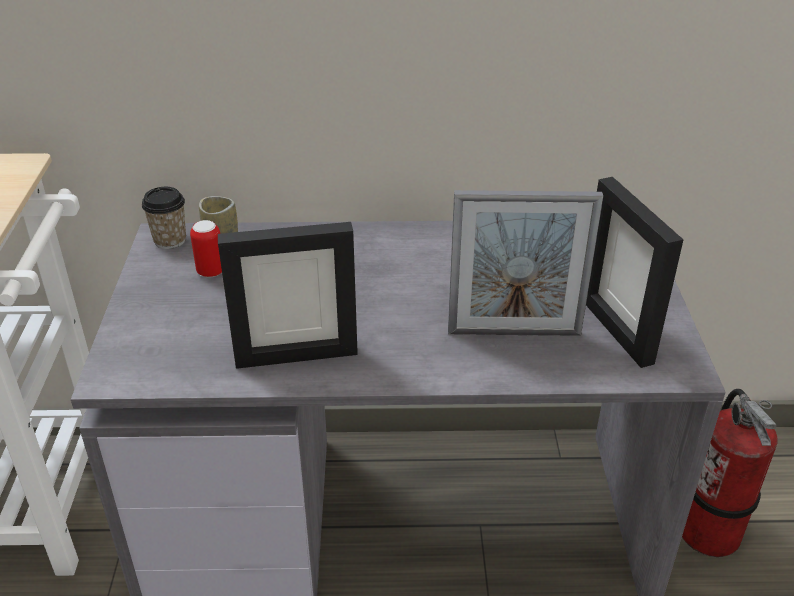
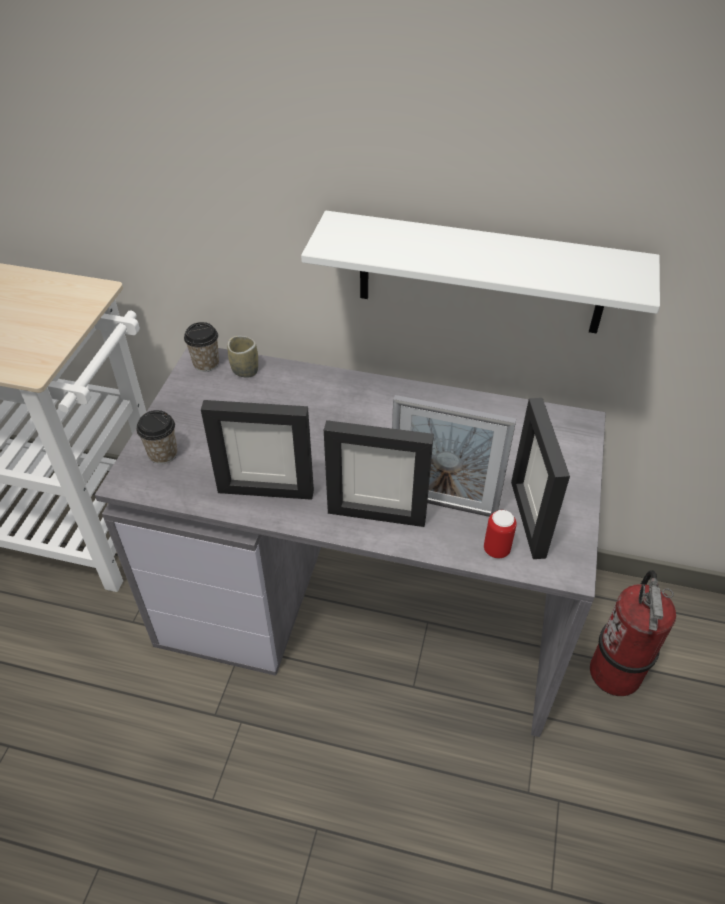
camera: 15 degrees right, 10 degrees up
(148, 340) = (163, 454): none -> cup
(211, 272) = (227, 400): can -> can (496, 550)
(442, 355) = (377, 513): none -> picture frame
(495, 72) = (481, 274): none -> white shelf

